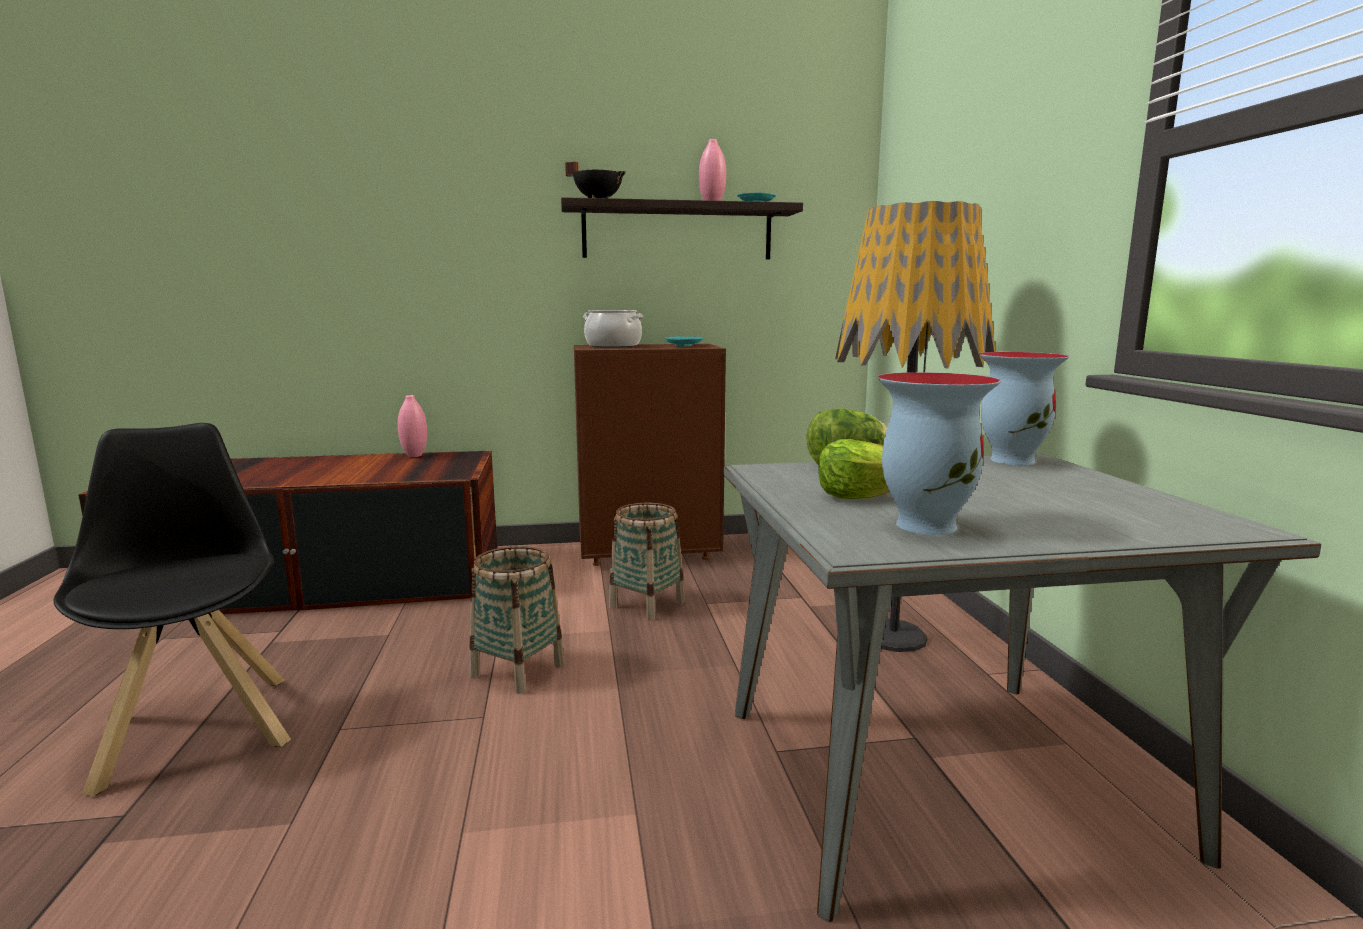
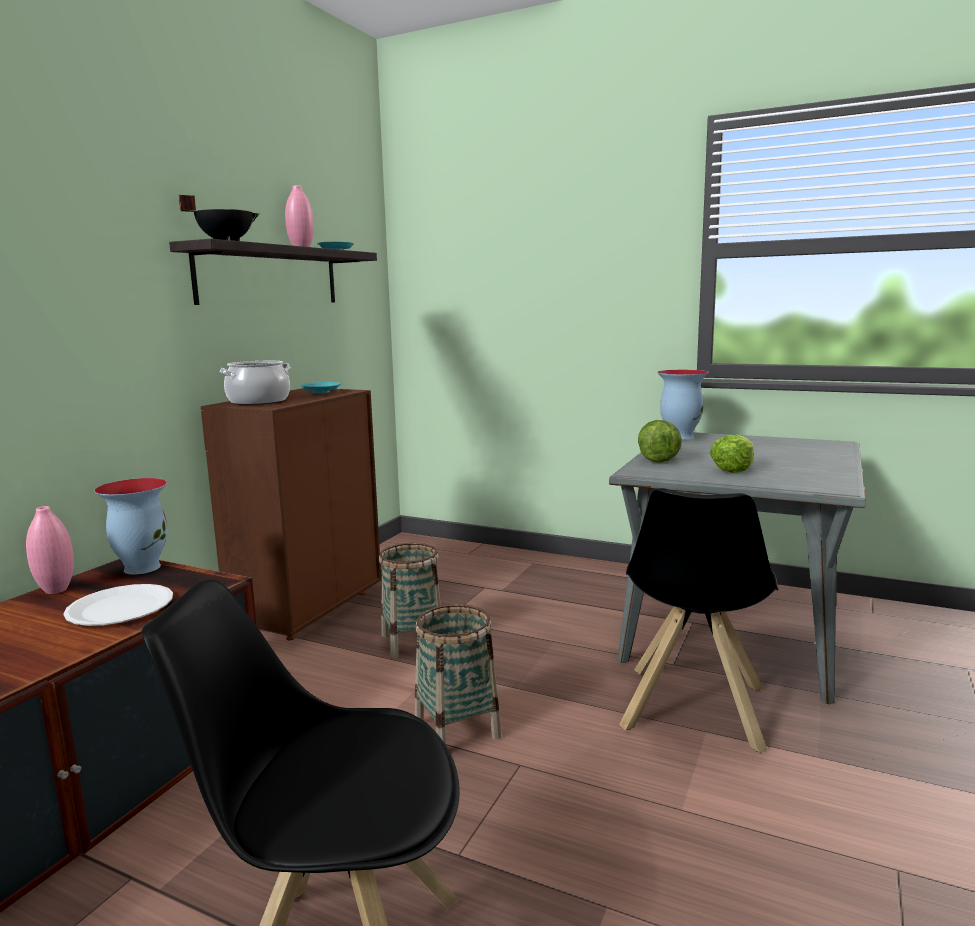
camera: 55 degrees left, 0 degrees up
(396, 471) = (120, 608): none -> white plate
(678, 792) = (692, 709): none -> black chair
(893, 636) = (576, 584): floor lamp -> none
(925, 524) = (799, 472): vase -> vase (141, 568)

